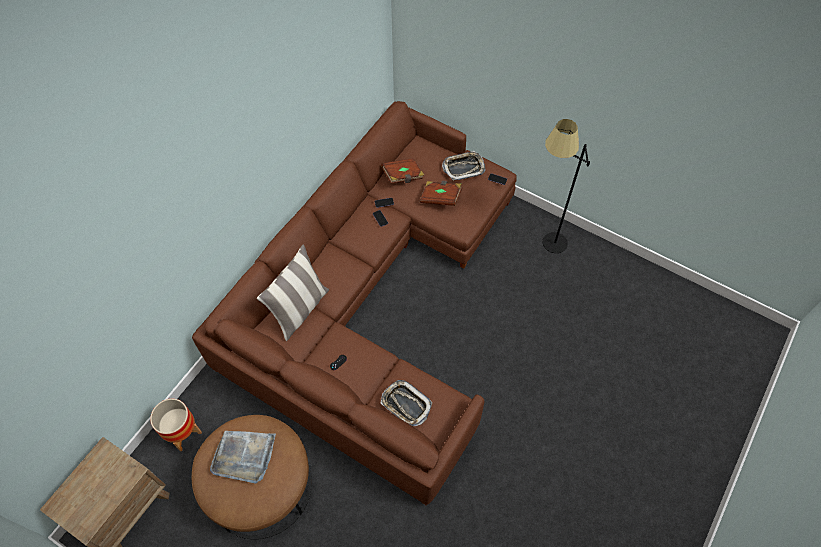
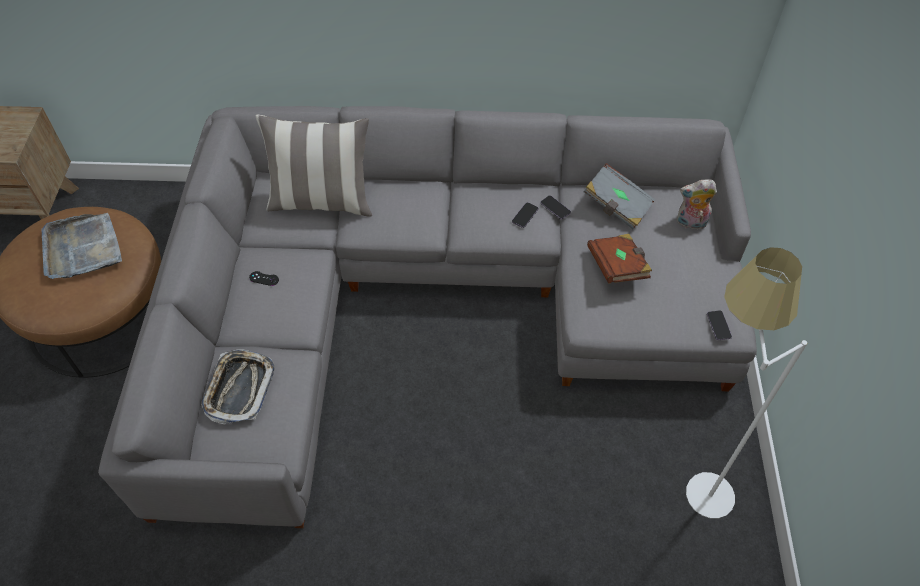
camera: 60 degrees right, 5 degrees down
(183, 433) = (138, 209): planter -> none
(372, 299) = (432, 299): brown sofa -> grey sofa
(403, 176) = (617, 205): brown book -> grey book
(433, 154) = (690, 223): none -> plush toy
(463, 168) = (697, 270): tray -> none
(544, 245) = (691, 481): black floor lamp -> white floor lamp

